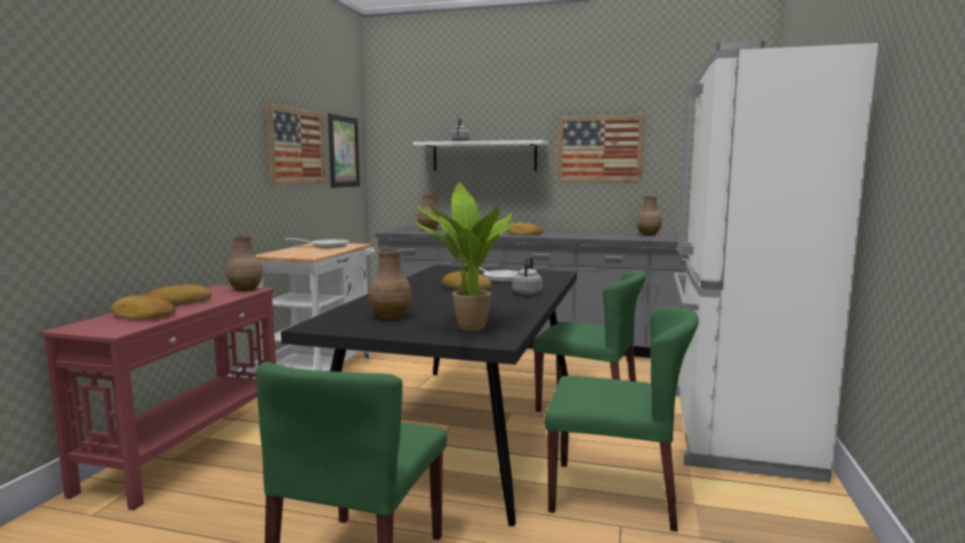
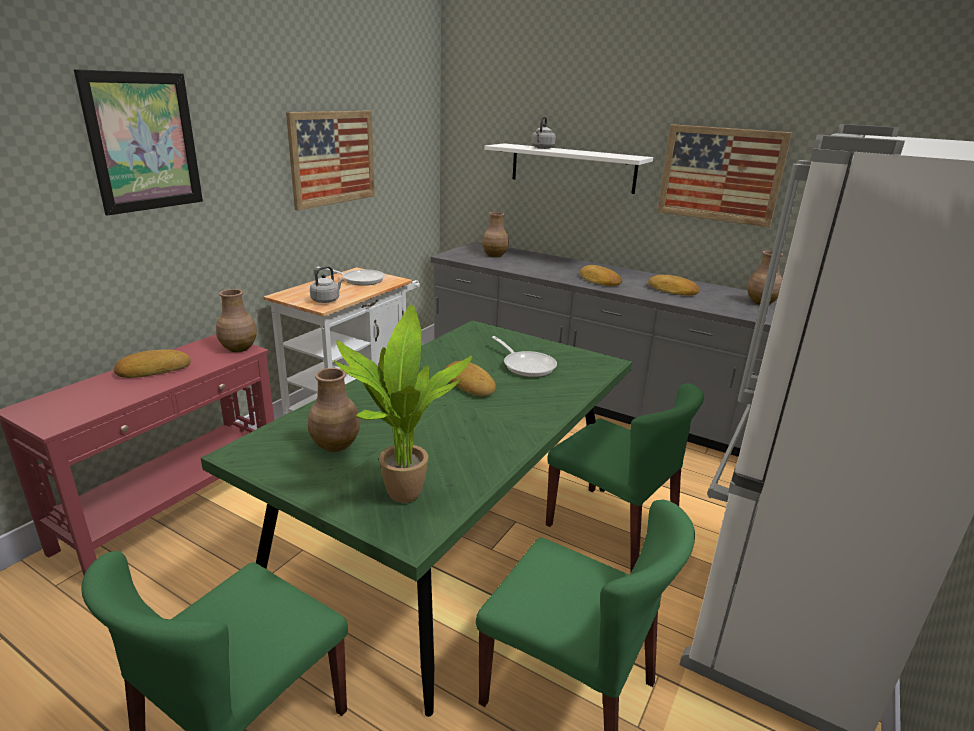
camera: 15 degrees right, 15 degrees up
(142, 315) = (102, 393): bread -> bread (672, 290)
(343, 151) = (404, 153): picture -> picture (144, 142)
(462, 428) = (451, 536): black dining table -> green dining table
(527, 293) = (533, 410): grey kettle -> grey kettle (326, 300)

